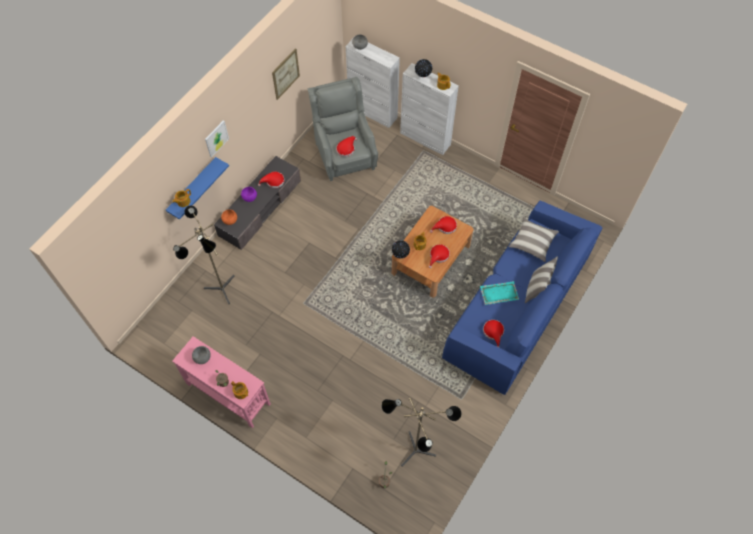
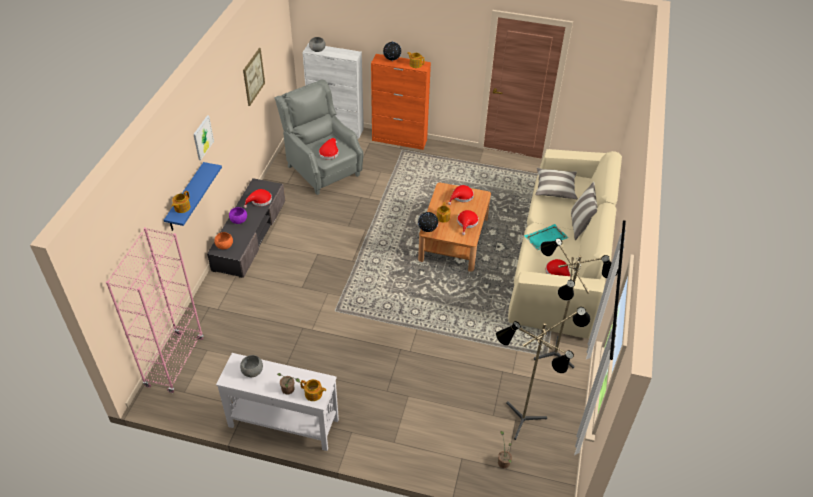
camera: 20 degrees left, 15 degrees down
(164, 314) = (175, 362): none -> pink bookcase
(219, 291) = (232, 323): floor lamp -> floor lamp (552, 358)
(228, 393) = (283, 422): pink console table -> white console table
(425, 139) = (400, 140): white cabinet -> orange cabinet
(517, 307) = (560, 259): blue sofa -> beige sofa

